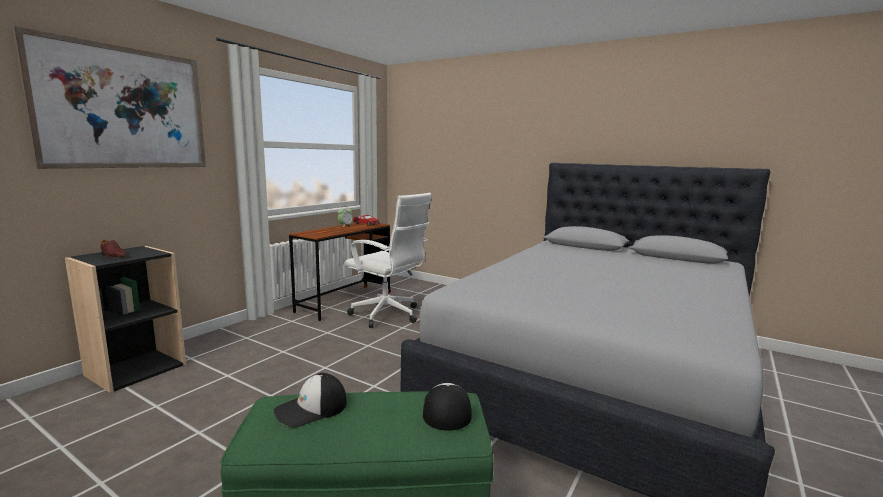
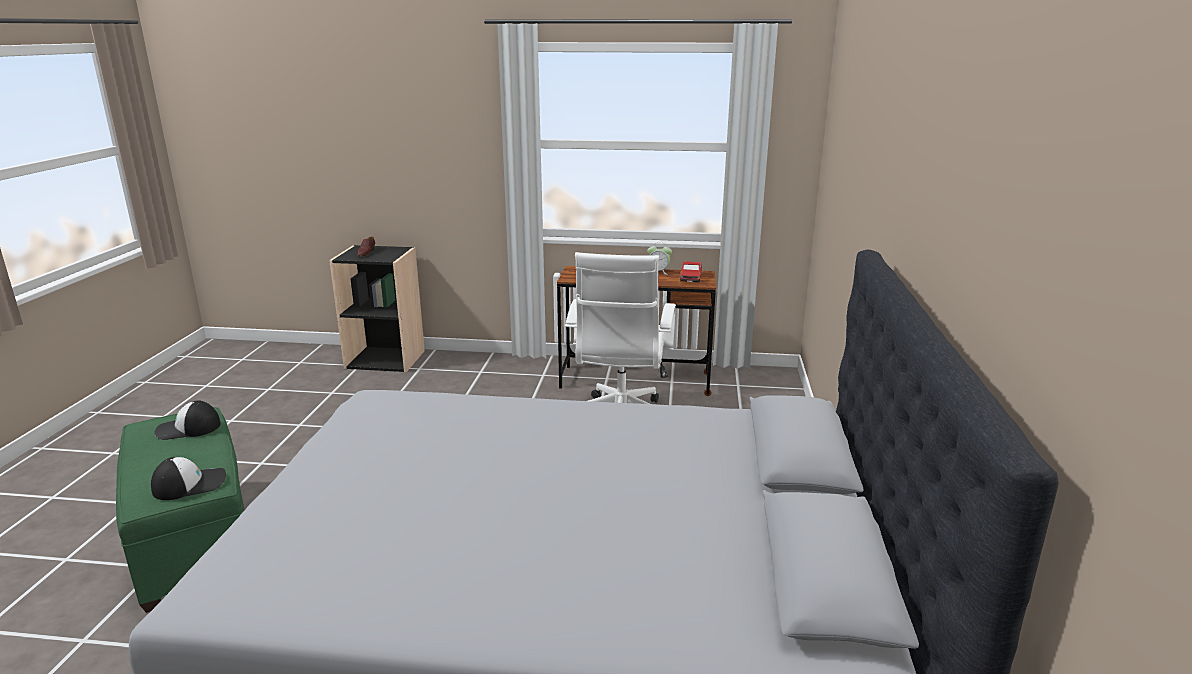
camera: 65 degrees right, 10 degrees up
(124, 108) = (402, 110): picture -> none
(311, 409) = (188, 428): cap -> cap turned 45 degrees counterclockwise

